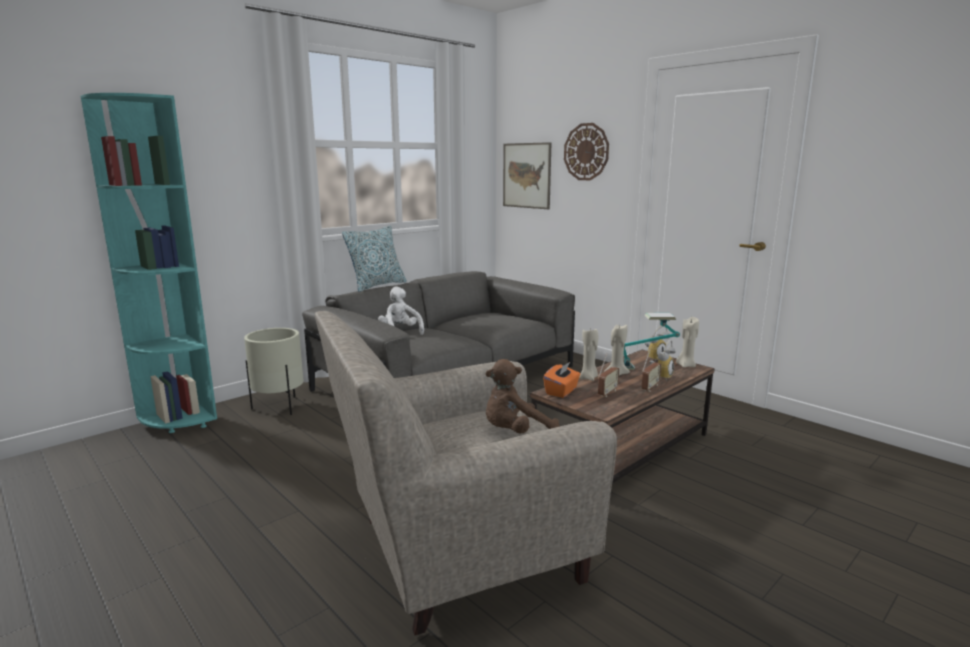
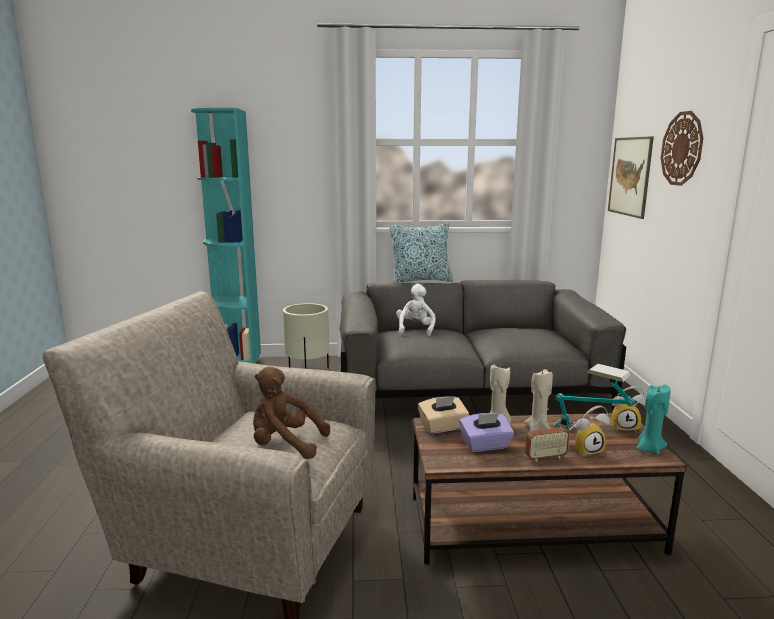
camera: 40 degrees right, 0 degrees up
(561, 391) = (443, 427): orange tissue box -> beige tissue box
(607, 393) = (485, 445): radio -> purple tissue box
(686, 365) = (649, 449): beige candle -> turquoise candle

